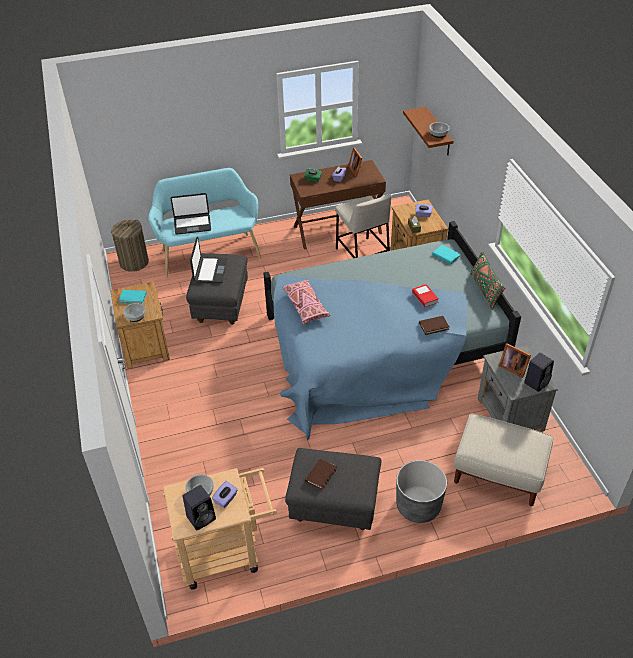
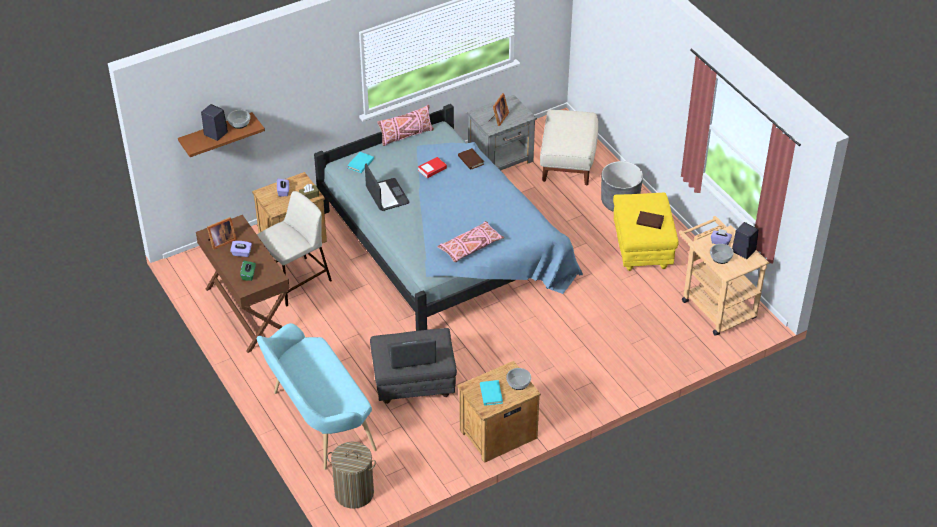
camera: 105 degrees left, 0 degrees up
(192, 224) = (334, 388): laptop -> laptop (386, 195)
(333, 507) = (642, 250): grey ottoman -> yellow ottoman
(485, 290) = (406, 136): green pillow -> pink pillow
(536, 382) = (511, 105): black speaker -> black speaker (215, 133)

